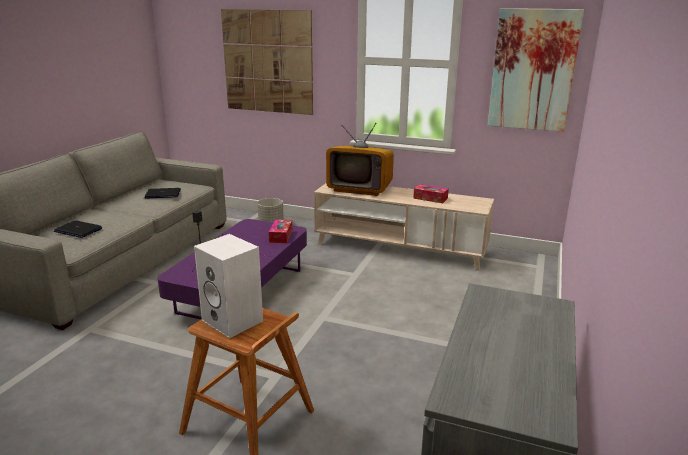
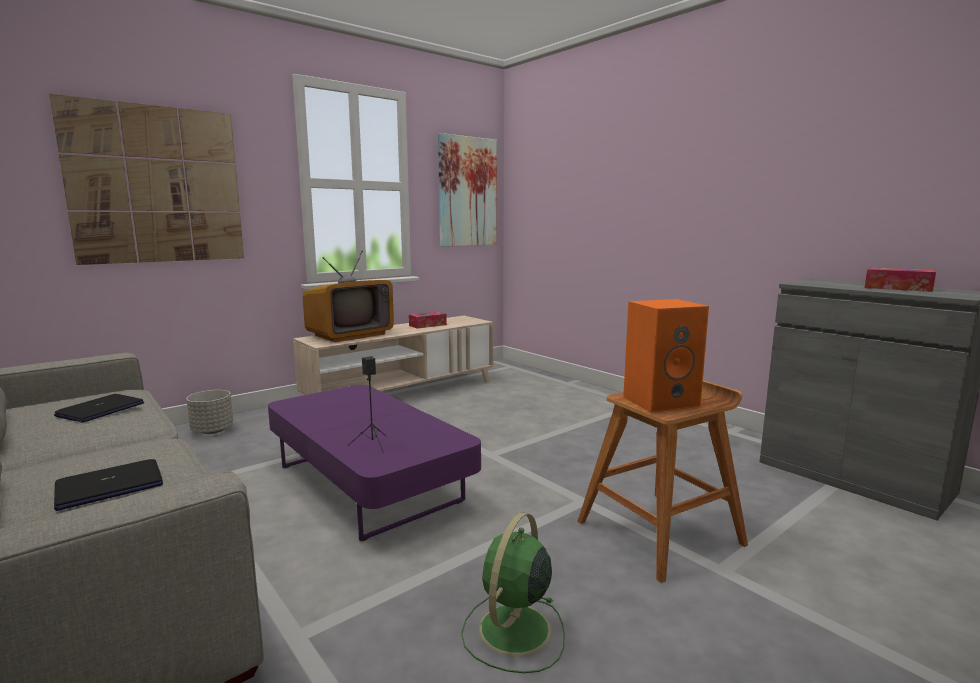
camera: 60 degrees left, 10 degrees down
(110, 387) = (513, 631): none -> green fan
(234, 321) = (661, 401): white speaker -> orange speaker
(281, 236) = (362, 396): tissue box -> tissue box (897, 288)

